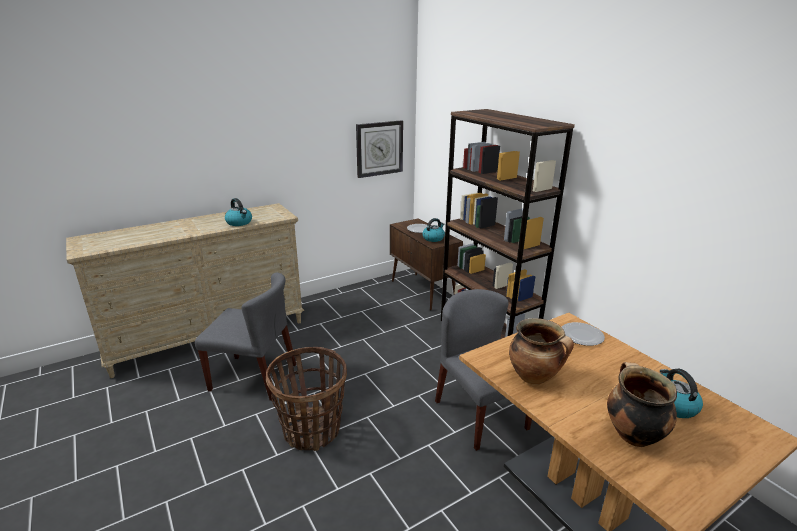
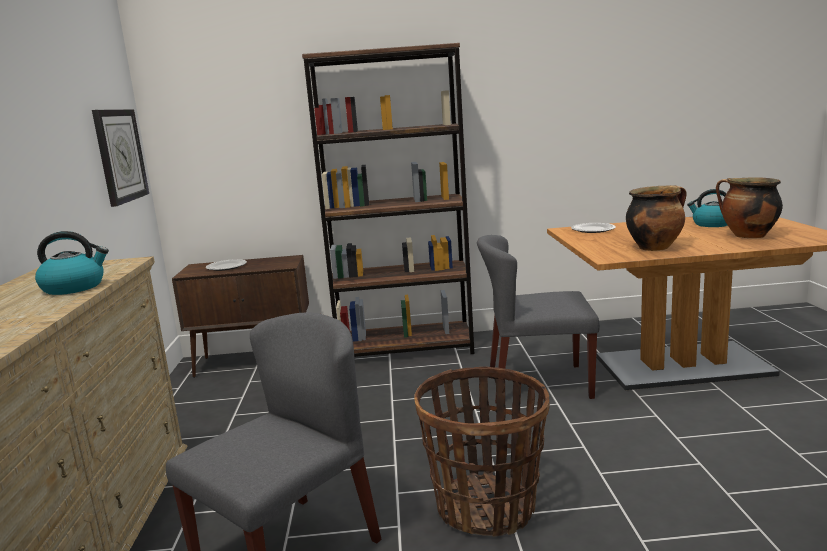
camera: 60 degrees left, 10 degrees down
(433, 238) = (268, 264): kettle -> none

